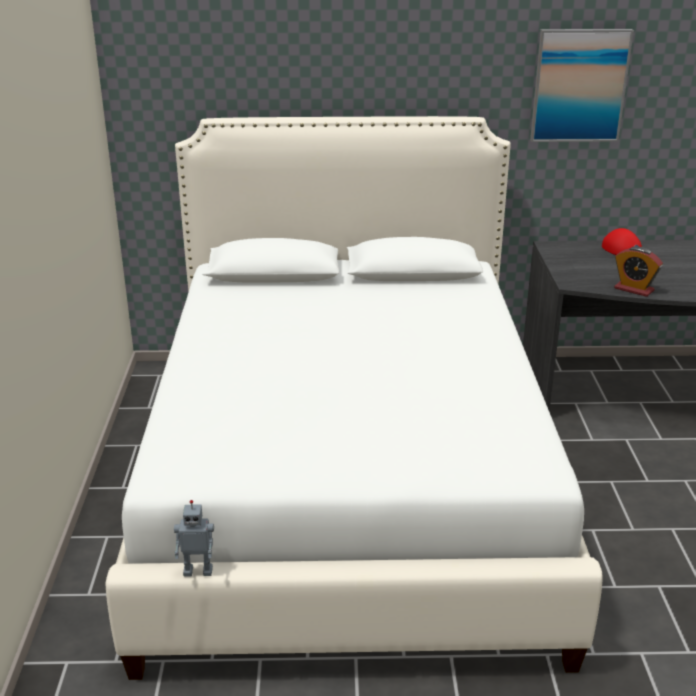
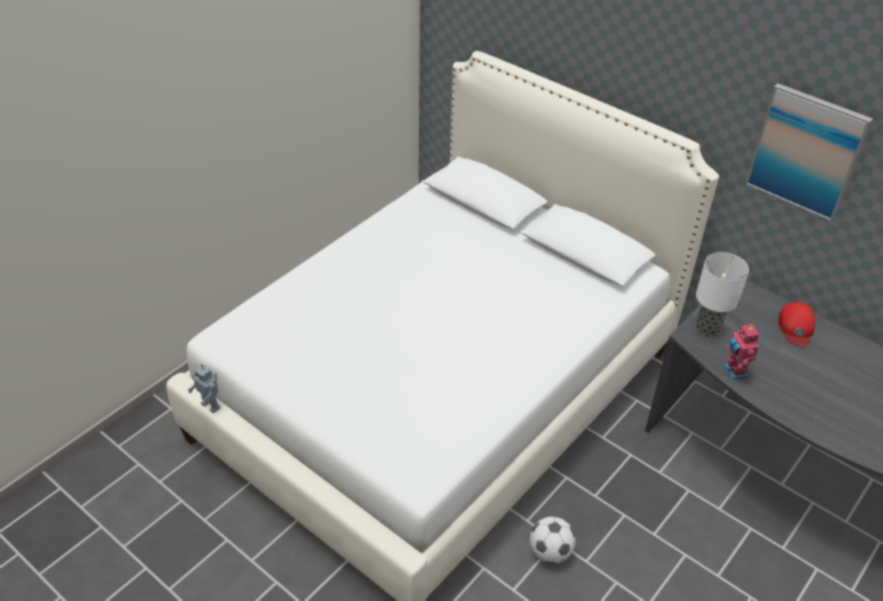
camera: 40 degrees right, 15 degrees up
(575, 274) = (707, 328): none -> table lamp
(600, 540) = (550, 552): none -> football
(634, 289) = (733, 372): alarm clock -> toy robot

